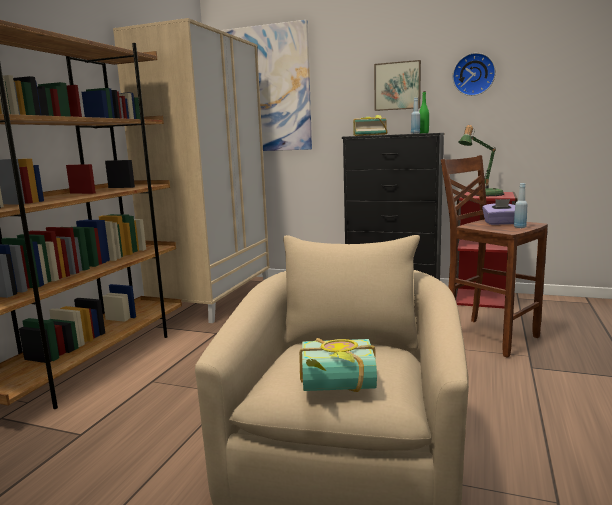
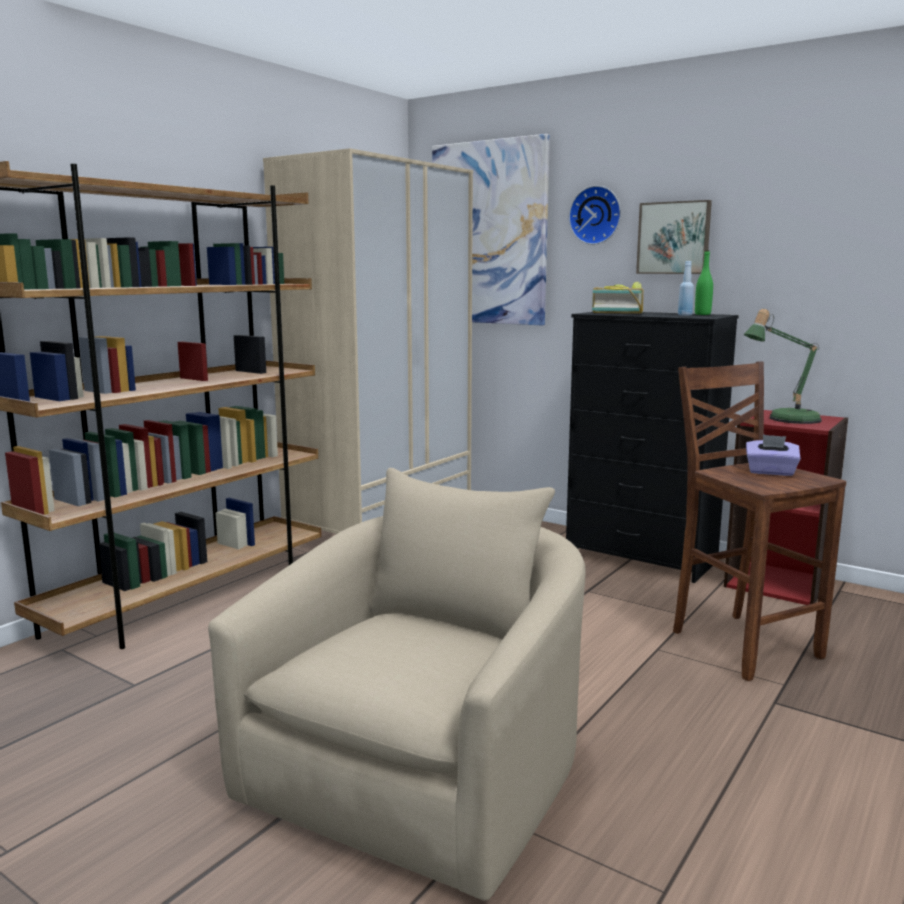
camera: 15 degrees right, 0 degrees up
(338, 388) = (370, 678): book -> none
(473, 74) = (793, 226): wall clock -> wall clock (596, 215)
(519, 227) = (791, 483): blue bottle -> none

